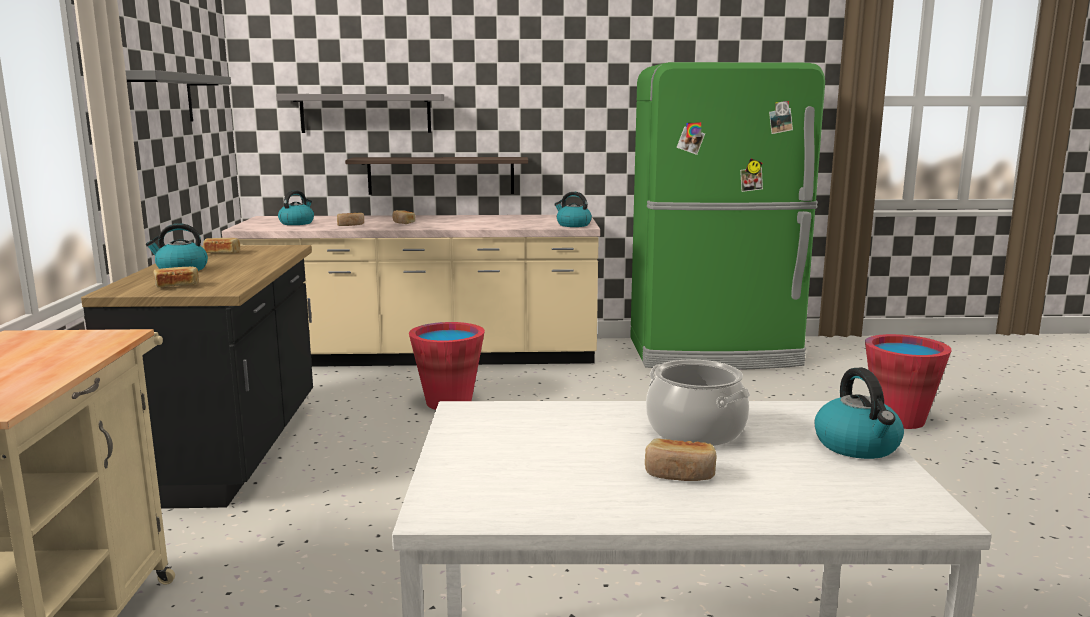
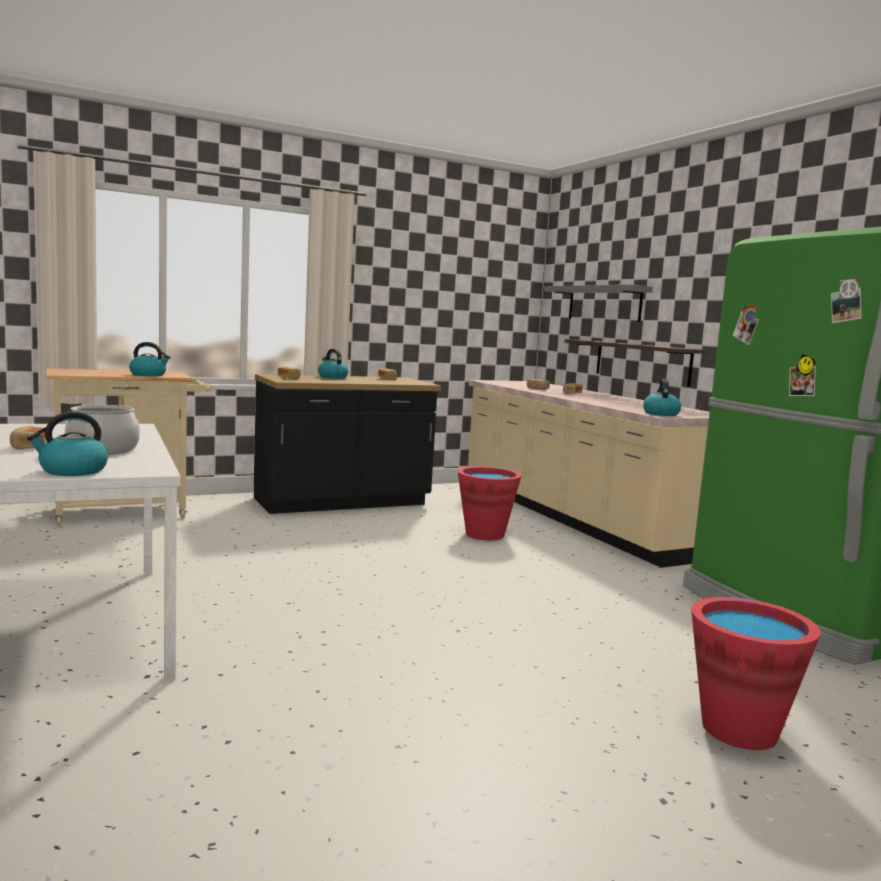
camera: 65 degrees right, 5 degrees down
(158, 98) = (419, 281): grey shelf -> none
(297, 223) = (522, 384): kettle -> kettle (148, 375)

